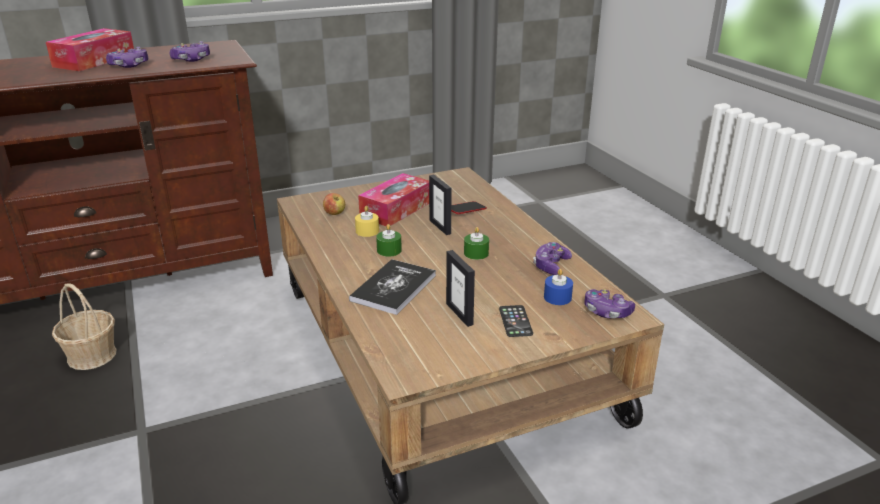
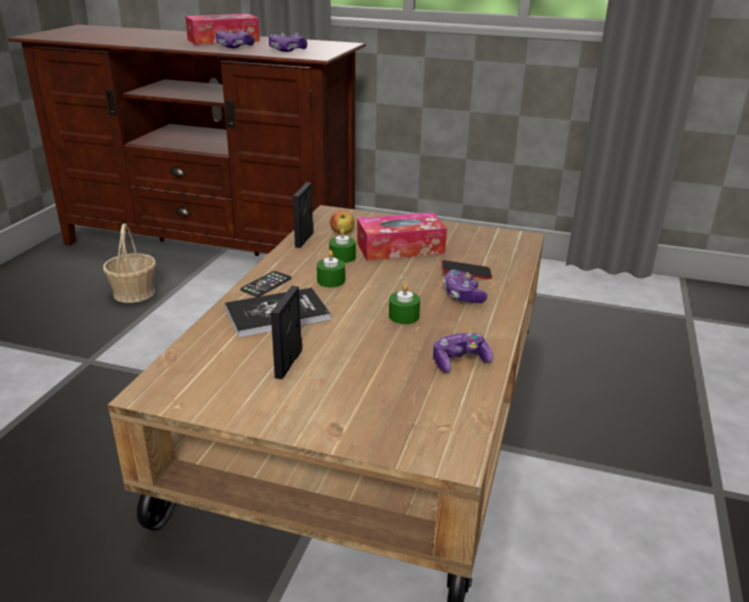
camera: 40 degrees right, 0 degrees up
(367, 231) = (342, 257): yellow candle -> green candle
(440, 227) = (413, 278): picture frame -> picture frame (304, 239)
(515, 321) = (325, 396): phone -> phone (266, 284)
(557, 297) = (408, 395): blue candle -> none
(606, 312) = (435, 437): game controller -> game controller (463, 295)

